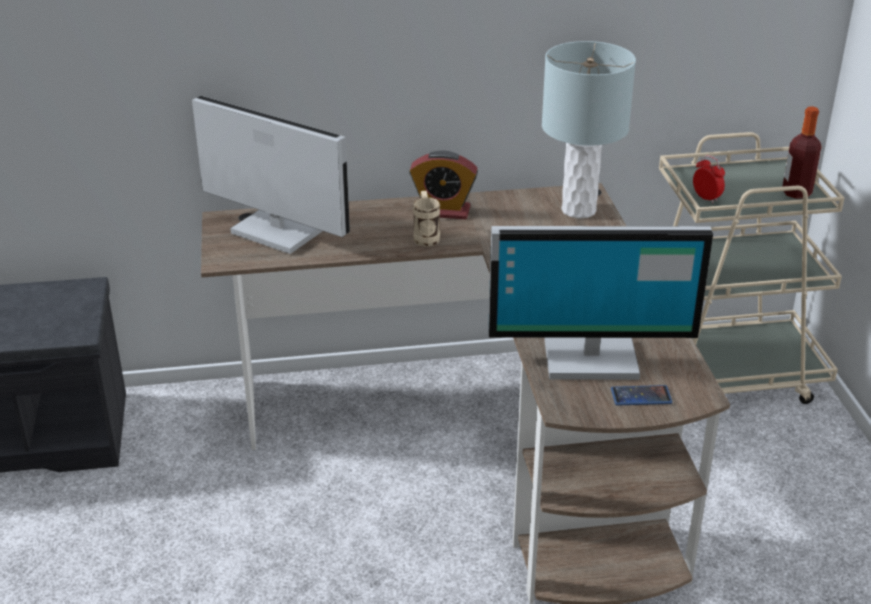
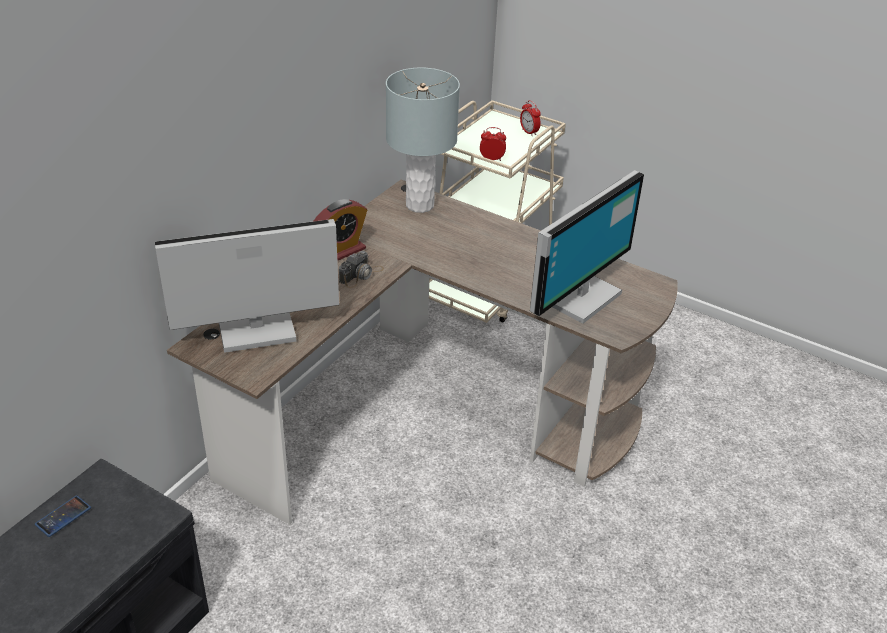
camera: 50 degrees left, 5 degrees up
(426, 236) = (361, 275): beige mug -> camera
(641, 396) = (637, 303): phone -> phone (63, 516)
(796, 193) = (529, 132): bottle -> alarm clock

